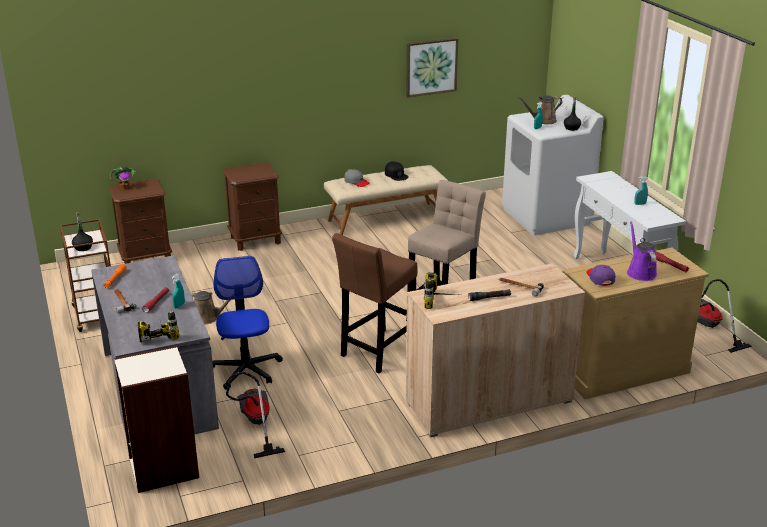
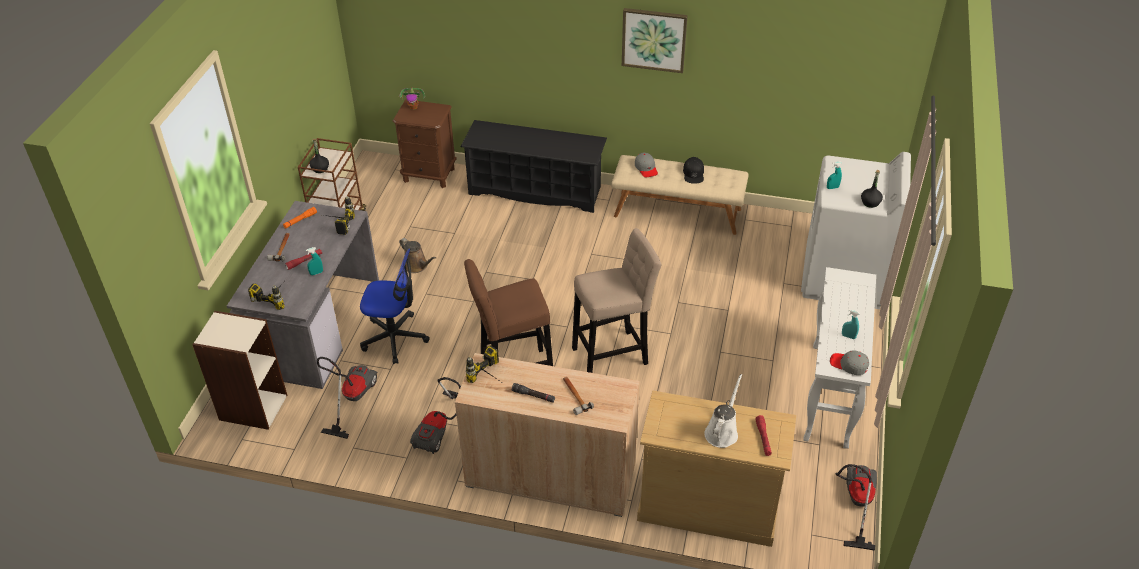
camera: 35 degrees right, 15 degrees up
(155, 271) = (336, 224): none -> power drill
(246, 370) = (395, 338): office chair -> office chair turned 75 degrees clockwise
(255, 240) = (535, 190): brown nightstand -> black shoe rack
(362, 411) = (440, 429): none -> vacuum cleaner
(431, 66) = (760, 70): picture -> picture (654, 39)
(542, 121) = (851, 179): brown watering can -> none
(600, 278) = (673, 420): purple cap -> none
(640, 272) = (722, 431): purple watering can -> white watering can
(661, 217) = (849, 365): none -> grey cap

